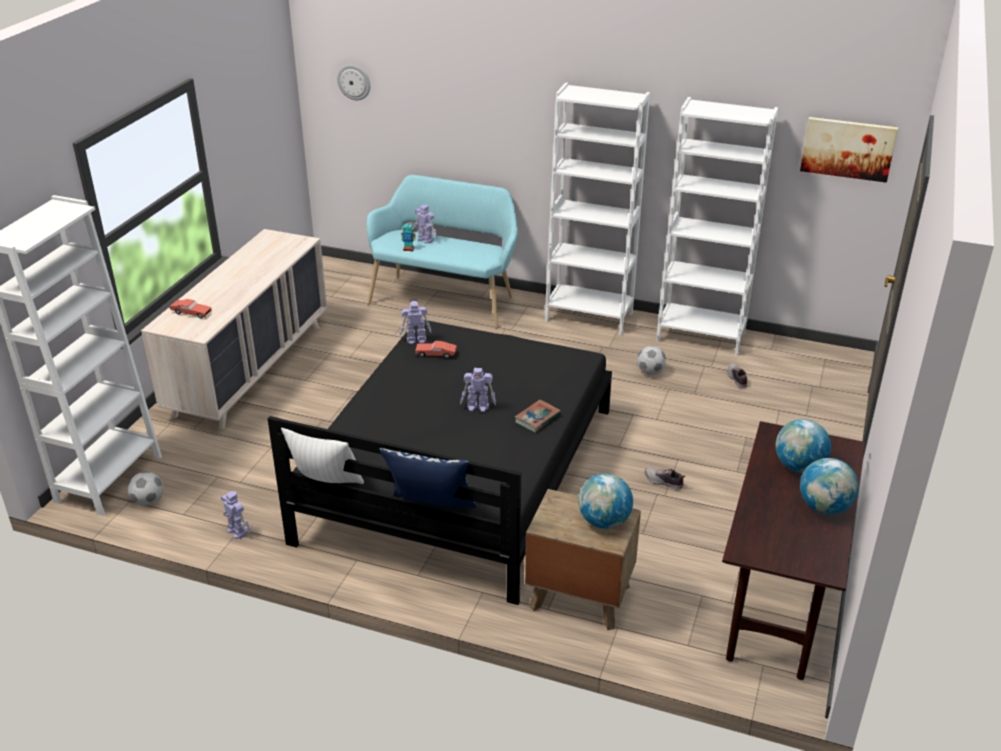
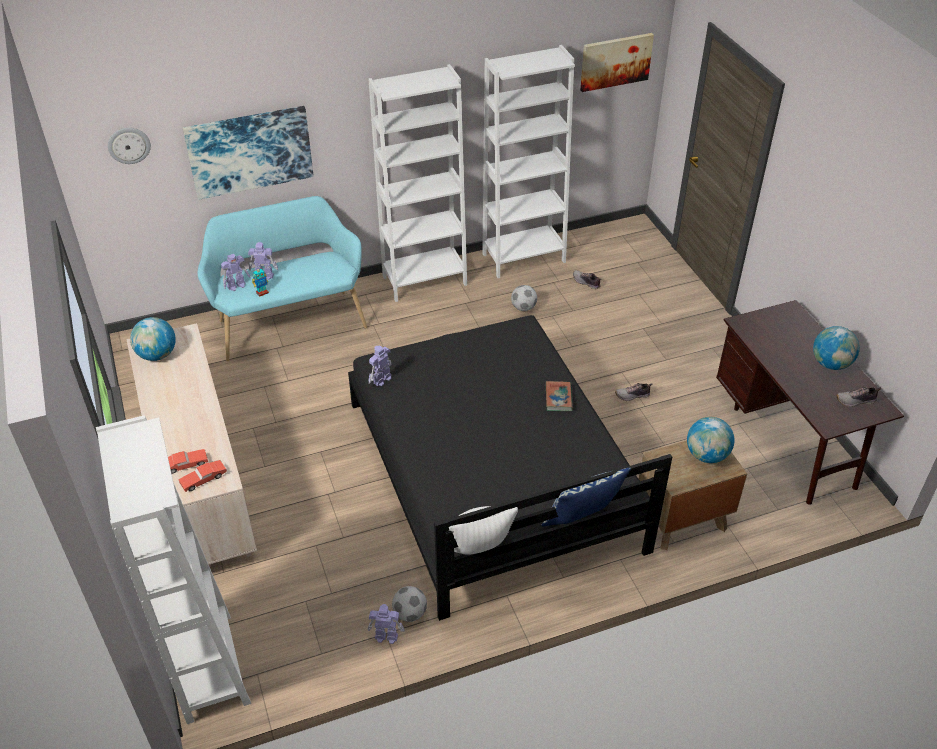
camera: 40 degrees left, 10 degrees up
(148, 501) = (275, 663): football -> football (410, 613)
(436, 354) = (414, 384): red toy car -> red toy car (204, 479)
(452, 122) = (250, 151): none -> picture
(478, 407) = (506, 413): toy robot -> toy robot (237, 285)
(798, 466) = (784, 341): globe -> globe (157, 355)
(806, 549) = (856, 401): none -> shoe

